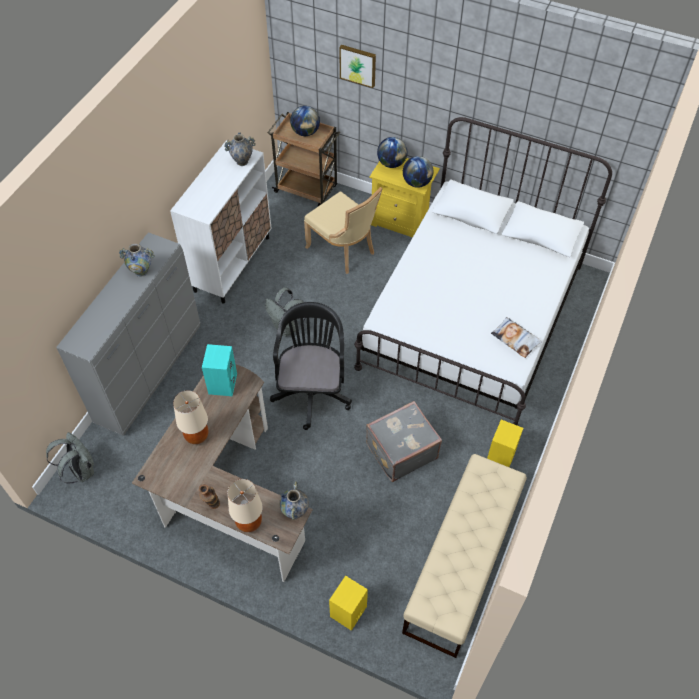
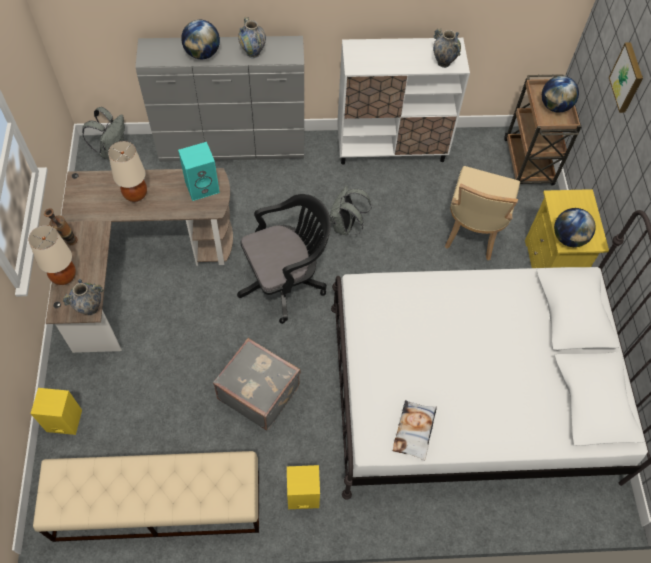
camera: 60 degrees right, 5 degrees up
(391, 163) = (578, 202): globe -> globe (203, 53)

